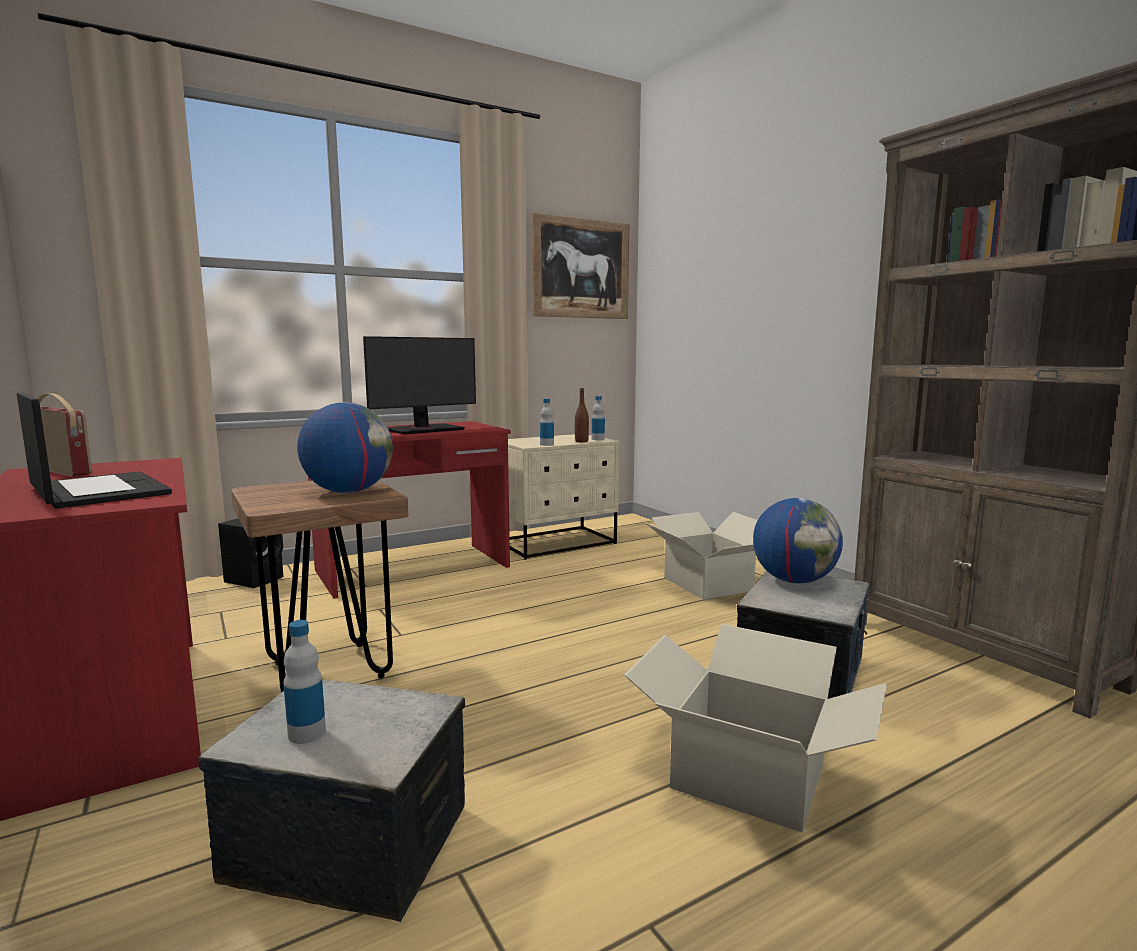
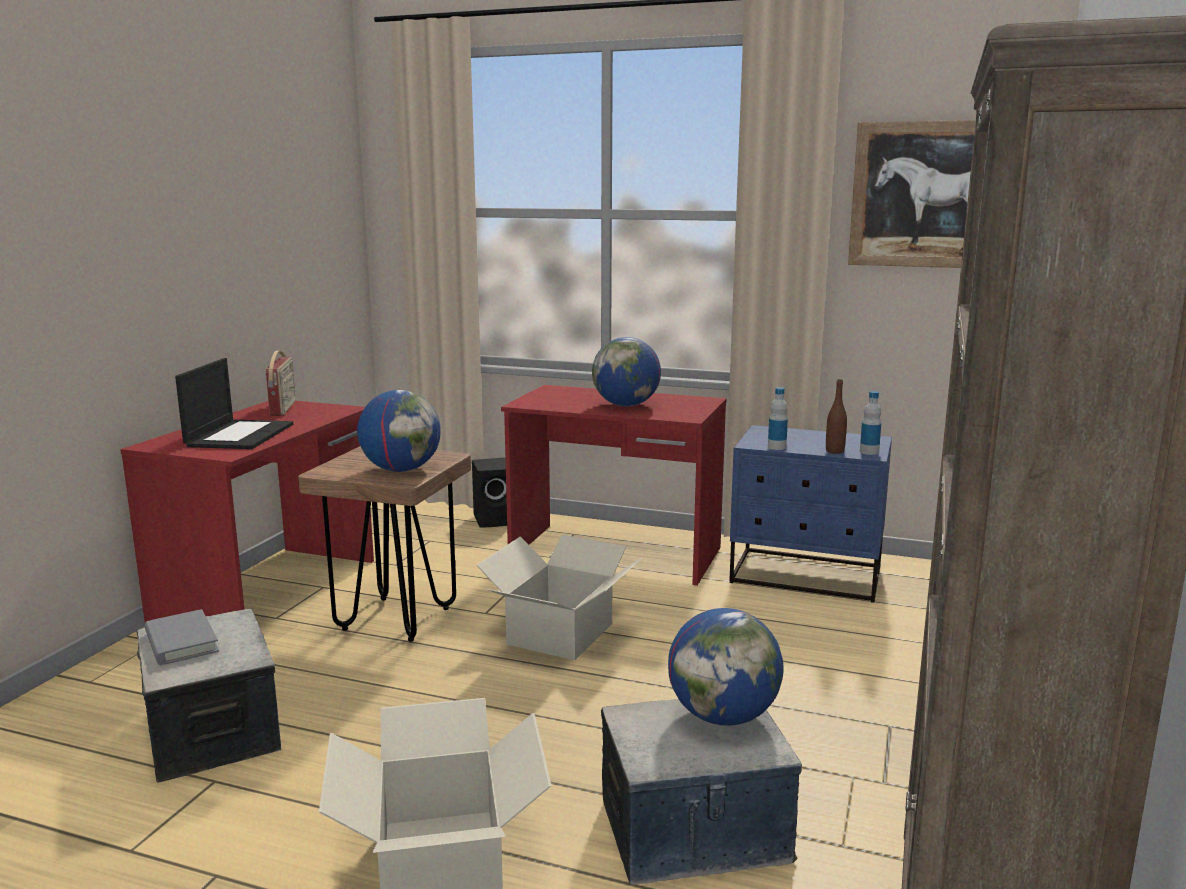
camera: 50 degrees right, 5 degrees up
(307, 733) = (181, 642): bottle -> grey book
(424, 430) = (626, 405): monitor -> globe
(557, 543) = (806, 576): beige nightstand -> blue nightstand
(708, 584) = (856, 697): cardboard box -> cardboard box (561, 634)

